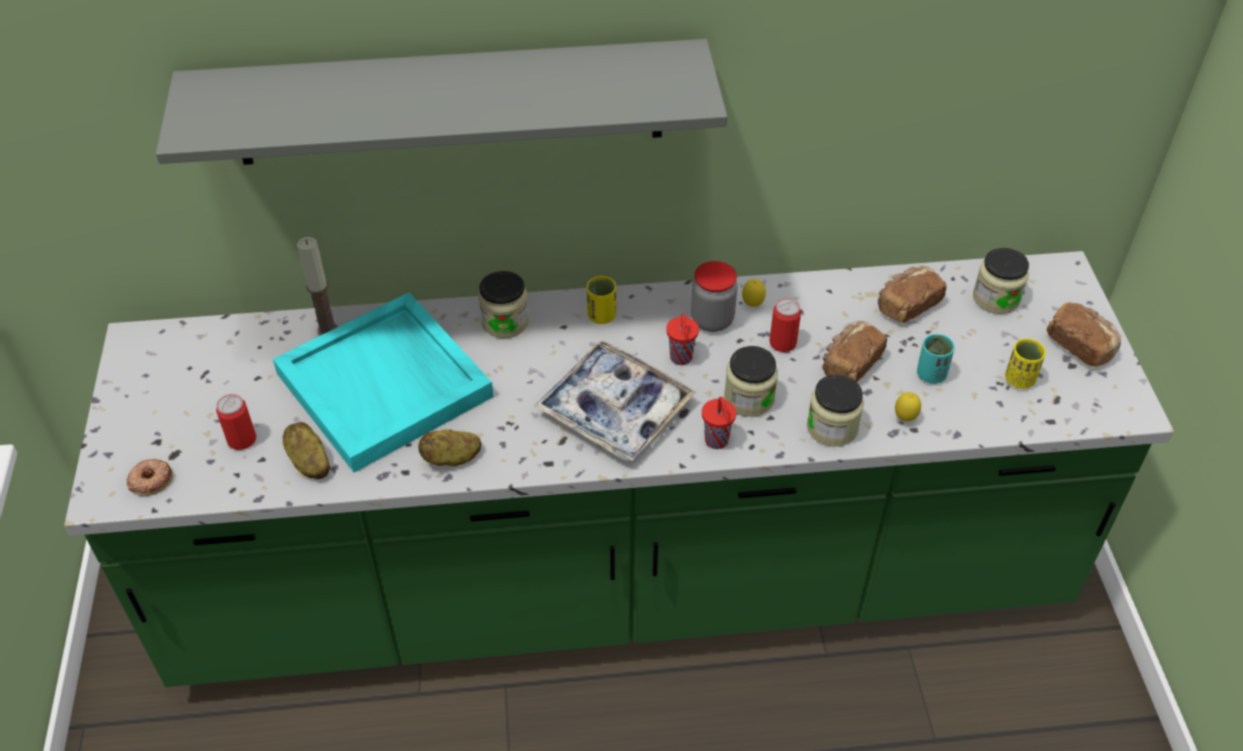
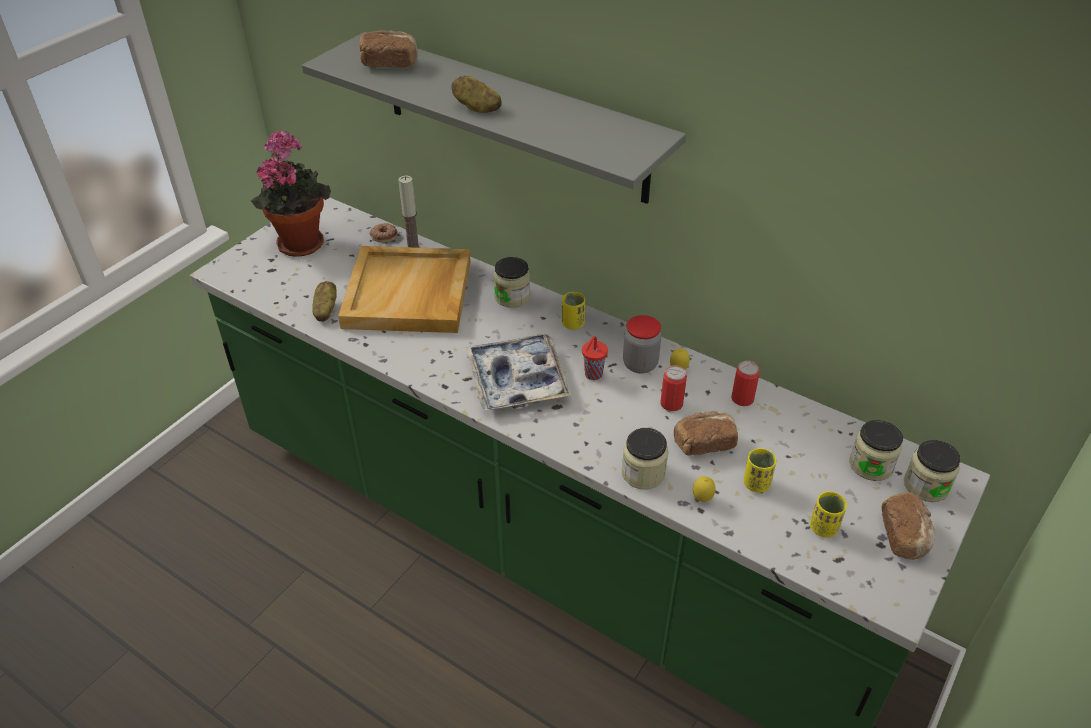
camera: 40 degrees right, 5 degrees down
(150, 480) = (247, 276): donut -> donut (384, 235)
(169, 397) = (301, 241): none -> potted plant
(242, 439) = (308, 281): can -> can (742, 399)
(386, 385) = (409, 294): turquoise tray -> beige tray
(451, 458) = (396, 352): potato -> potato (476, 108)
(717, 442) = (557, 435): red cup -> none
(749, 398) = (608, 423): jar -> jar (926, 485)
(907, 305) = (792, 431): bread -> bread (389, 63)
(931, 374) = (756, 484): turquoise cup -> yellow cup

